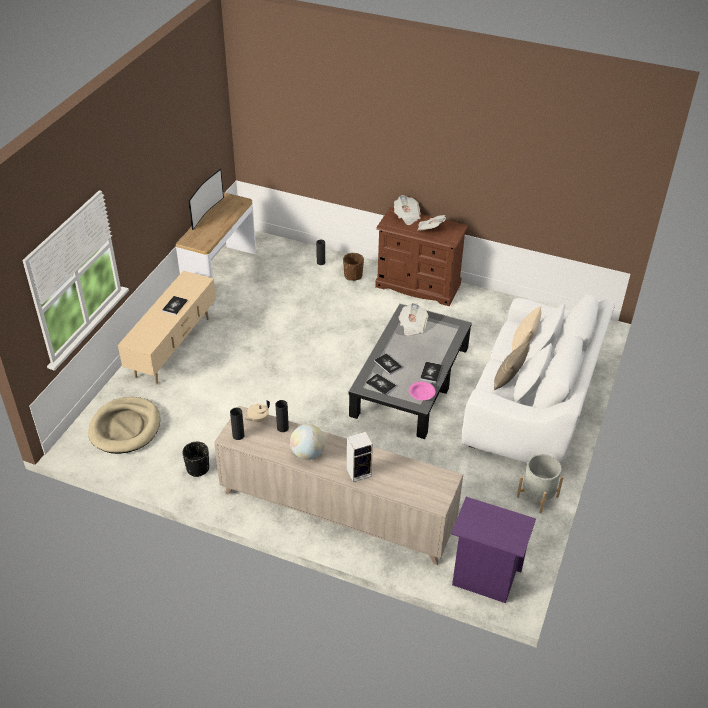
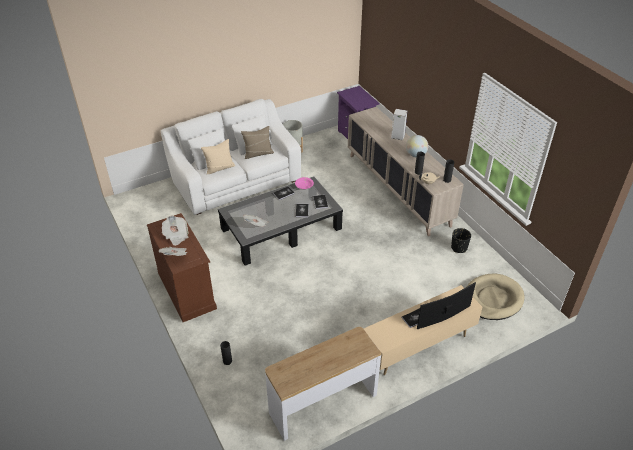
camera: 140 degrees left, 0 degrees up
(206, 212) = (323, 377): television -> television (445, 319)
(353, 275) = (219, 330): brown planter -> none

